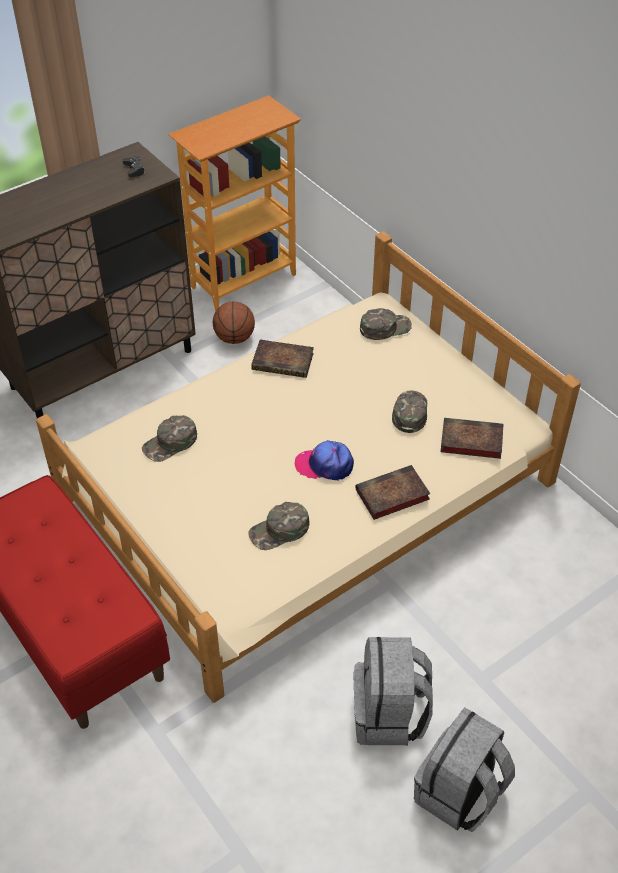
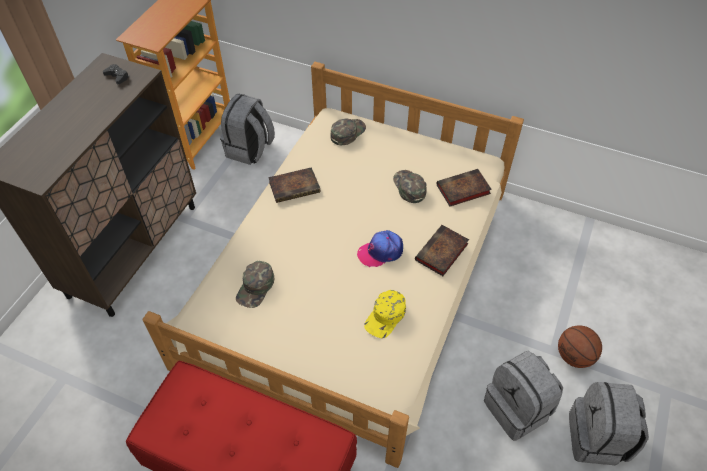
camera: 30 degrees left, 5 degrees up
(234, 338) = (221, 184): basketball -> basketball (574, 356)
(279, 531) = (385, 317): green cap -> yellow cap
(291, 314) = (250, 150): none -> grey backpack

